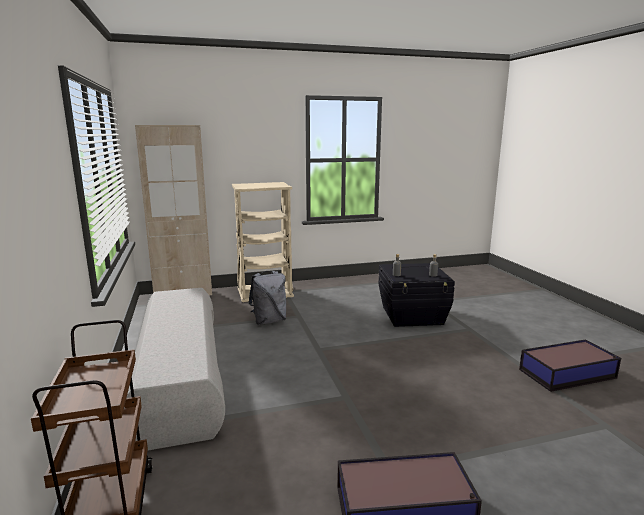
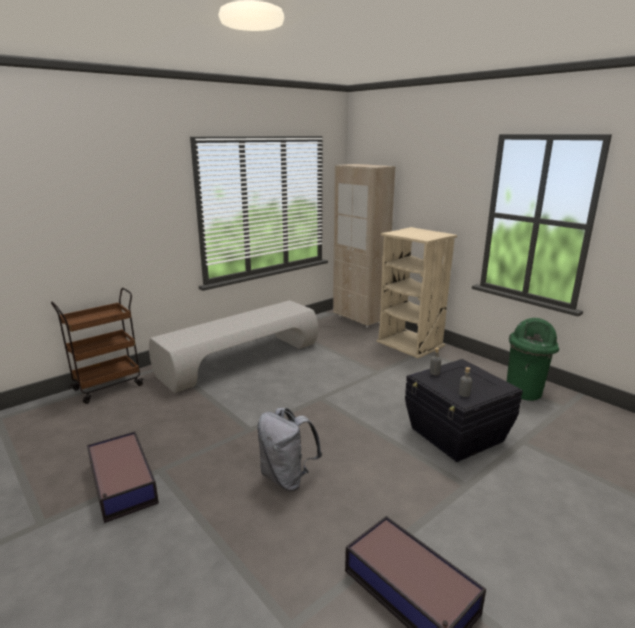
camera: 65 degrees right, 5 degrees up
(269, 321) = (352, 362): grey backpack -> grey backpack (287, 478)
(375, 283) = (524, 392): none -> green trash can

